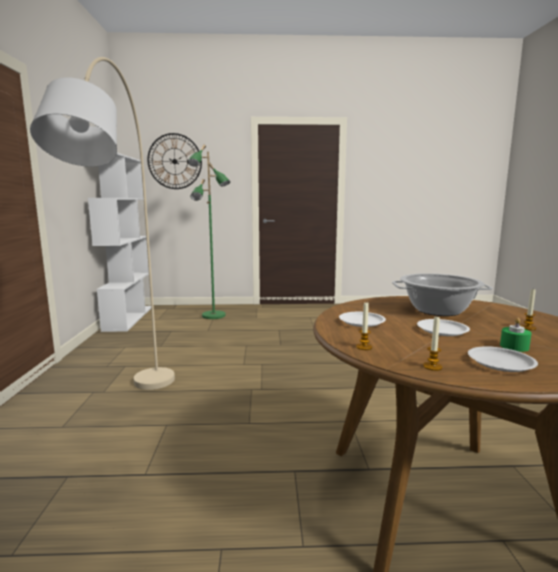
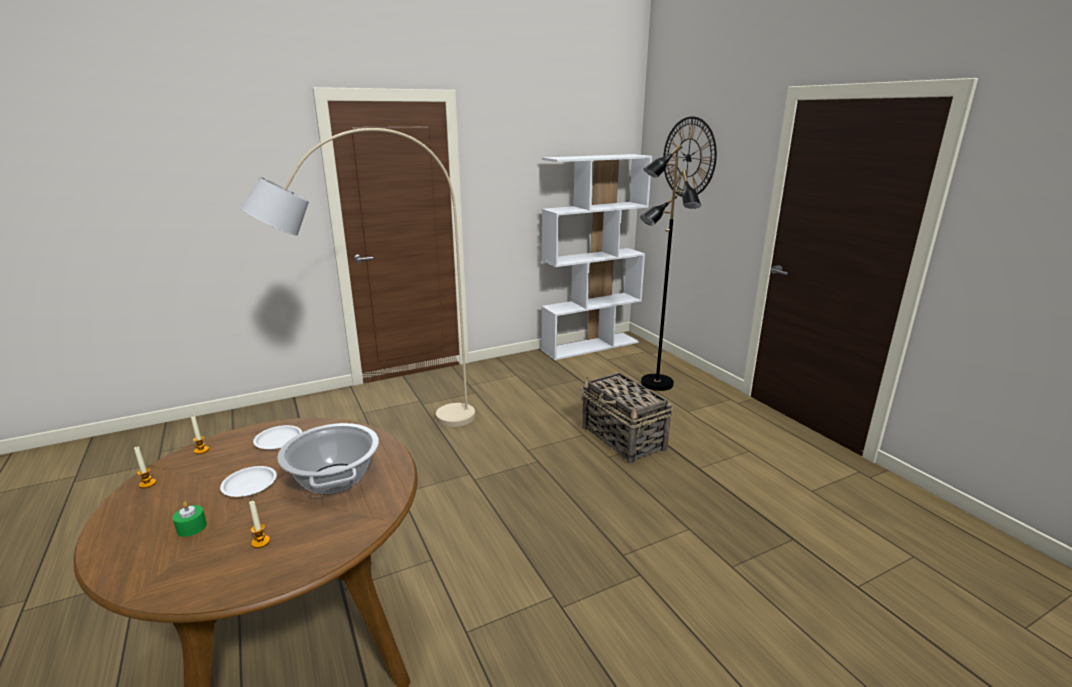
camera: 65 degrees right, 10 degrees up
(214, 316) = (656, 383): green floor lamp -> black floor lamp
(265, 337) = (623, 439): none -> basket
(501, 363) = (147, 517): white plate -> none

